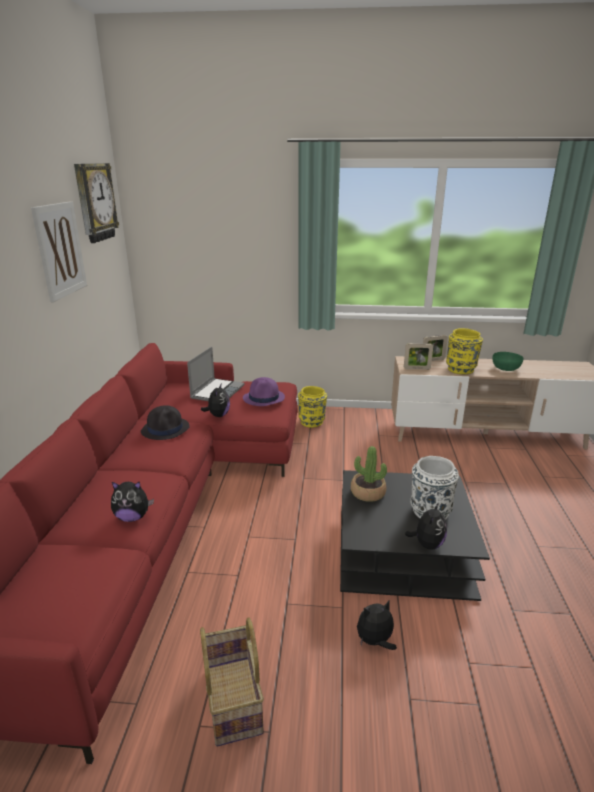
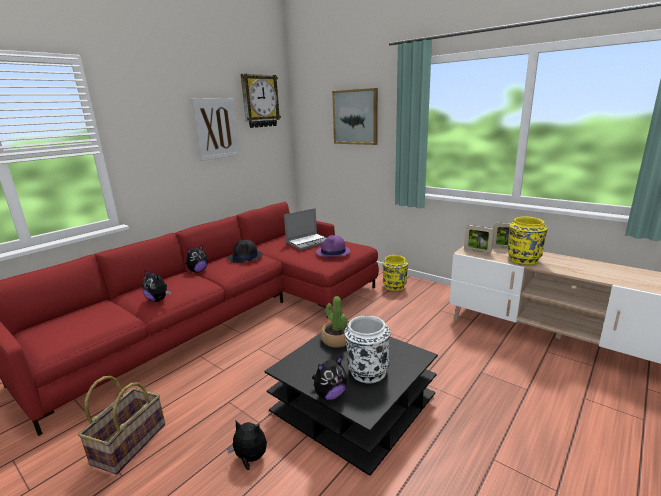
camera: 35 degrees right, 5 degrees down
(218, 415) = (290, 257): plush toy -> plush toy (198, 271)
(232, 224) = (355, 117): none -> picture
(506, 369) = (581, 268): green bowl -> none

